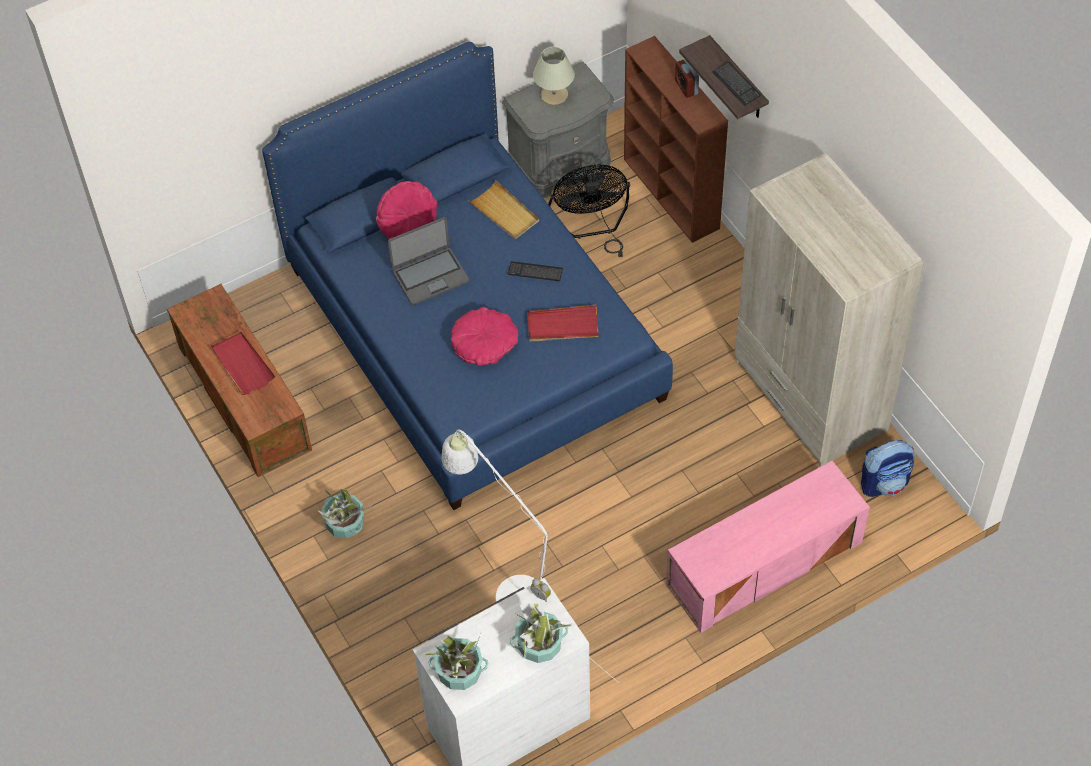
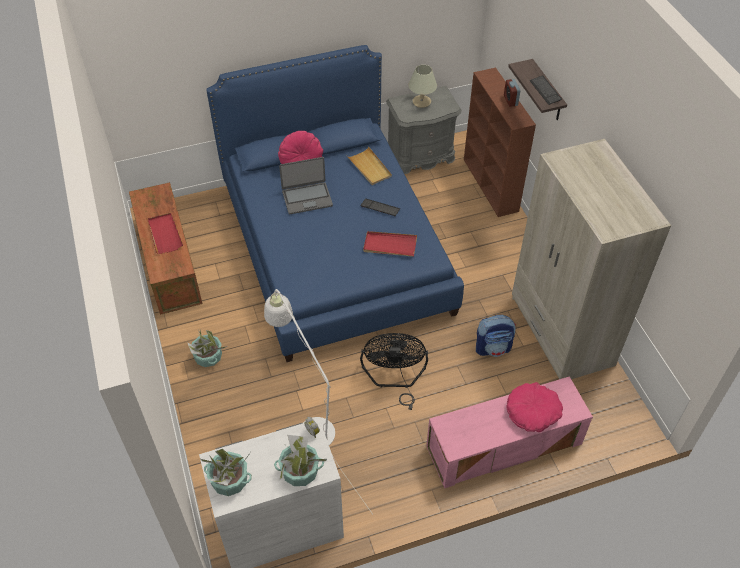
camera: 10 degrees right, 5 degrees down
(483, 342) = (330, 246): pink pillow -> pink pillow (531, 411)
(594, 226) = (434, 196): black fan -> black fan (396, 379)
(884, 483) = (606, 403): backpack -> backpack (493, 348)

